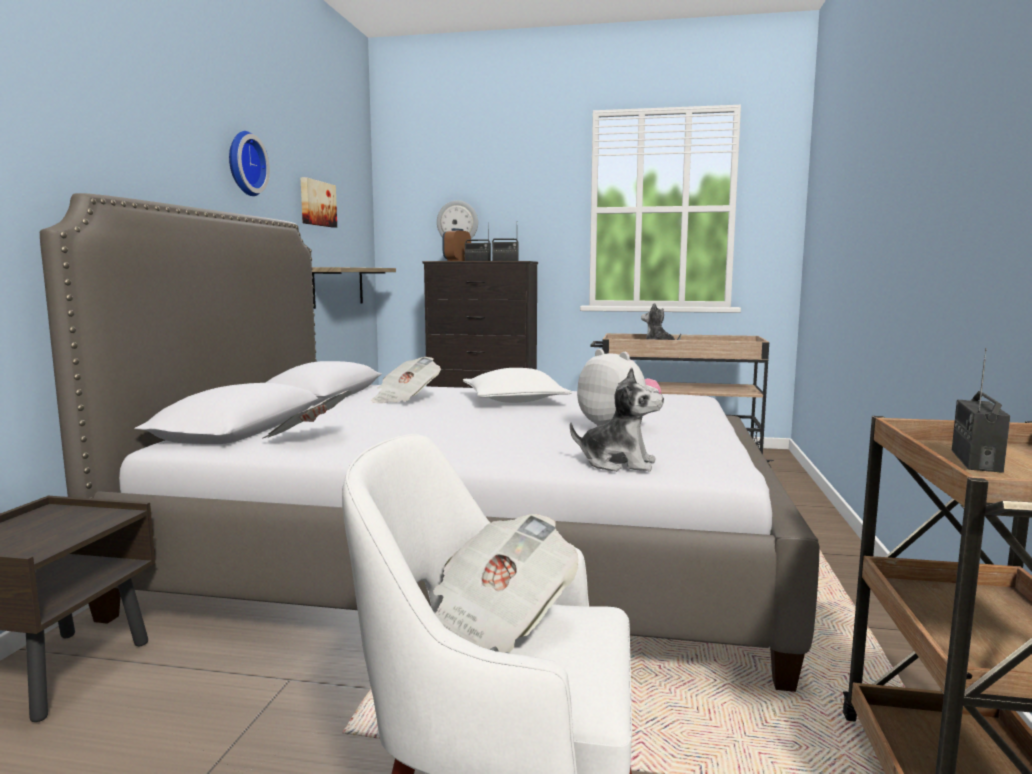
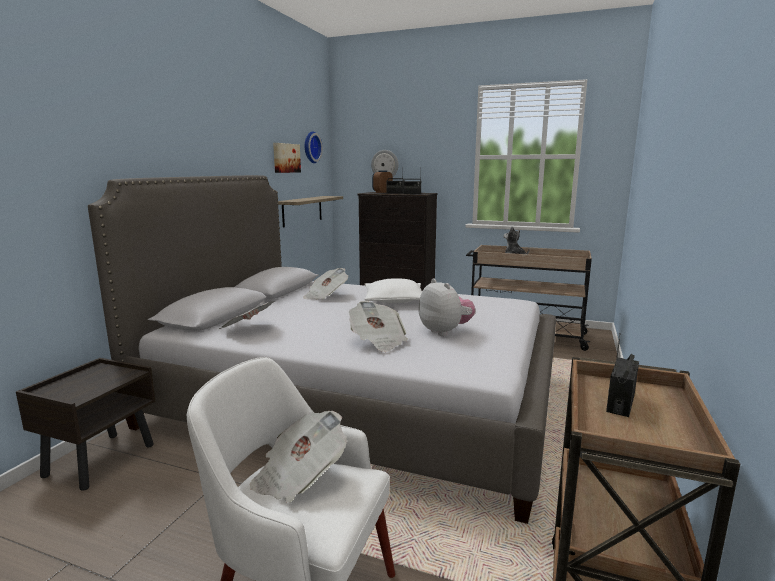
camera: 10 degrees right, 5 degrees up
(244, 164) = (230, 140): wall clock -> wall clock (310, 147)
(528, 442) = (378, 341): none -> newspaper
(618, 463) = (425, 364): plush toy -> none

